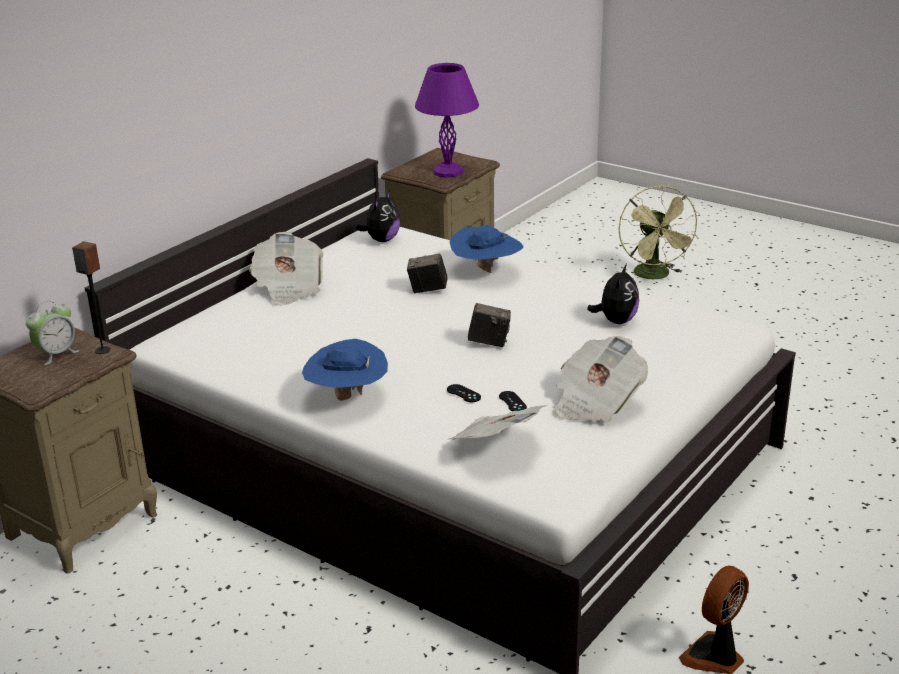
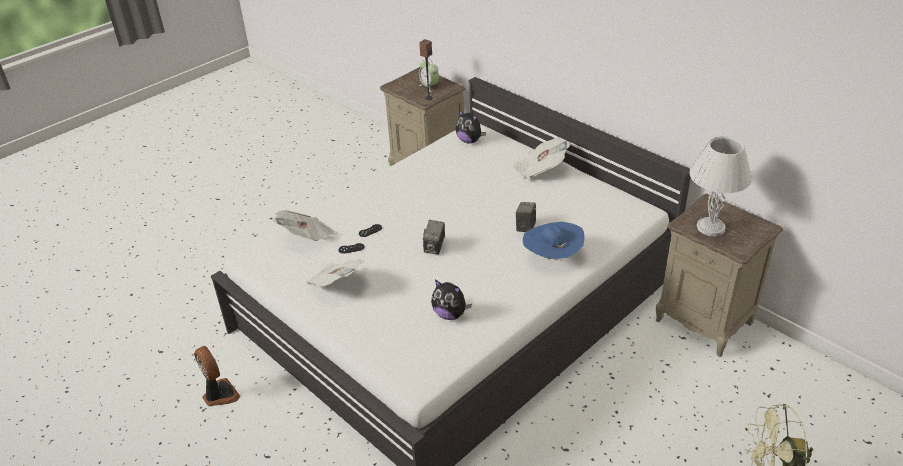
camera: 100 degrees right, 10 degrees up
(346, 397) = (386, 189): blue hat -> none
(381, 240) = (620, 210): plush toy -> plush toy (469, 141)
(448, 172) = (709, 227): purple table lamp -> white table lamp

